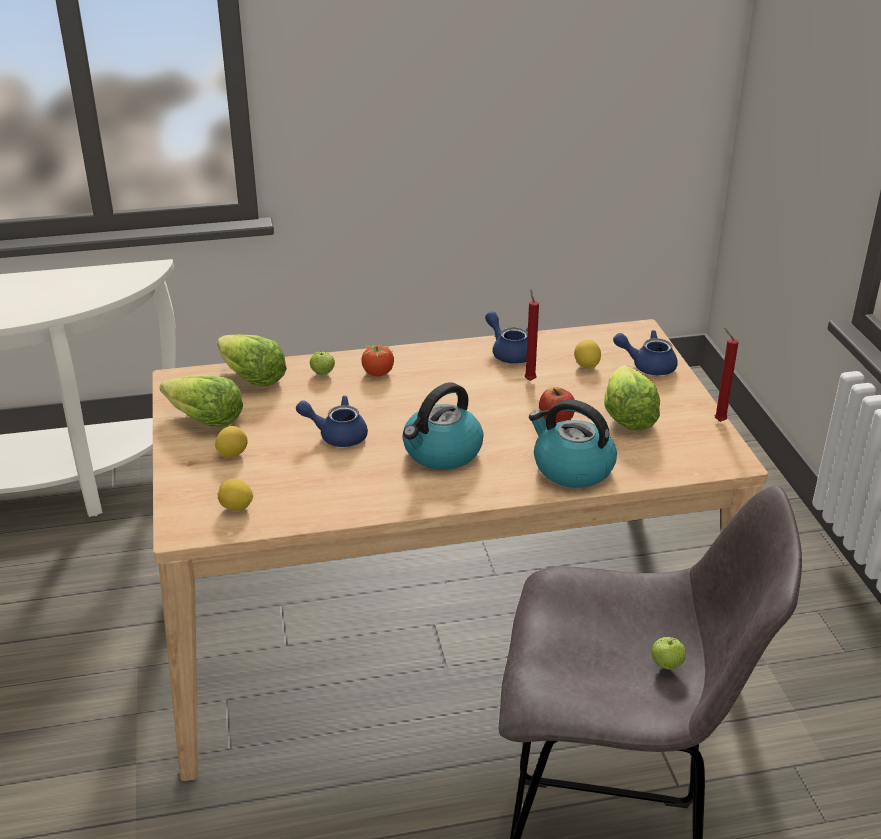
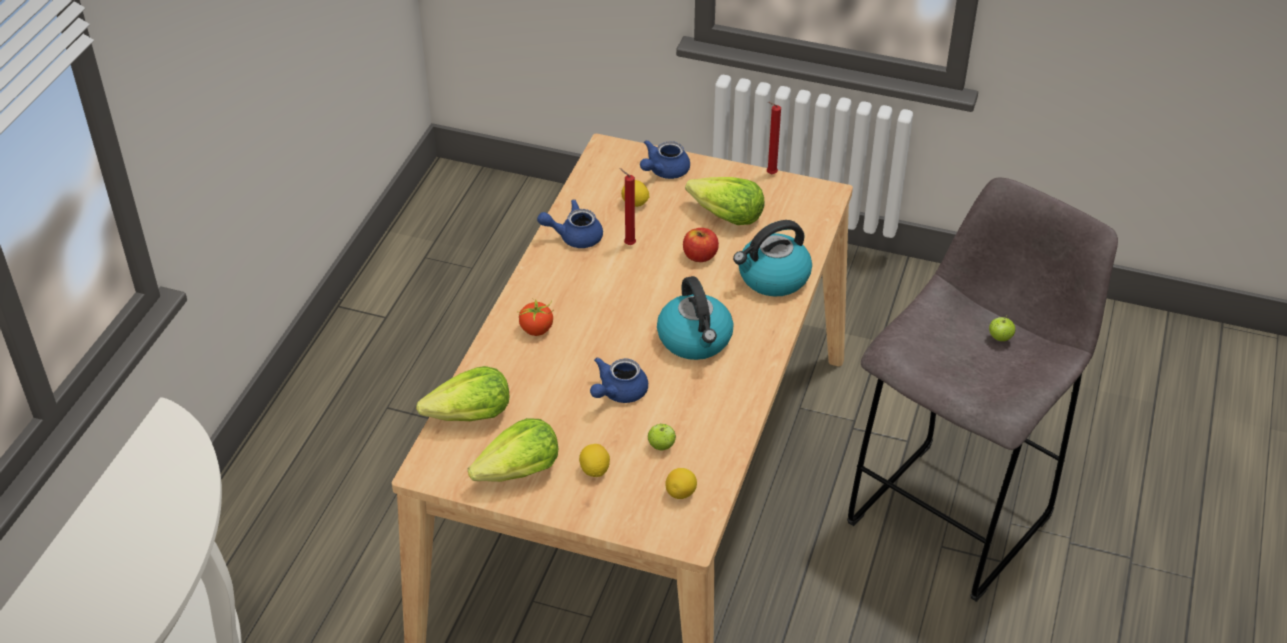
camera: 60 degrees left, 10 degrees up
(323, 373) = (506, 365): apple -> apple (661, 446)

